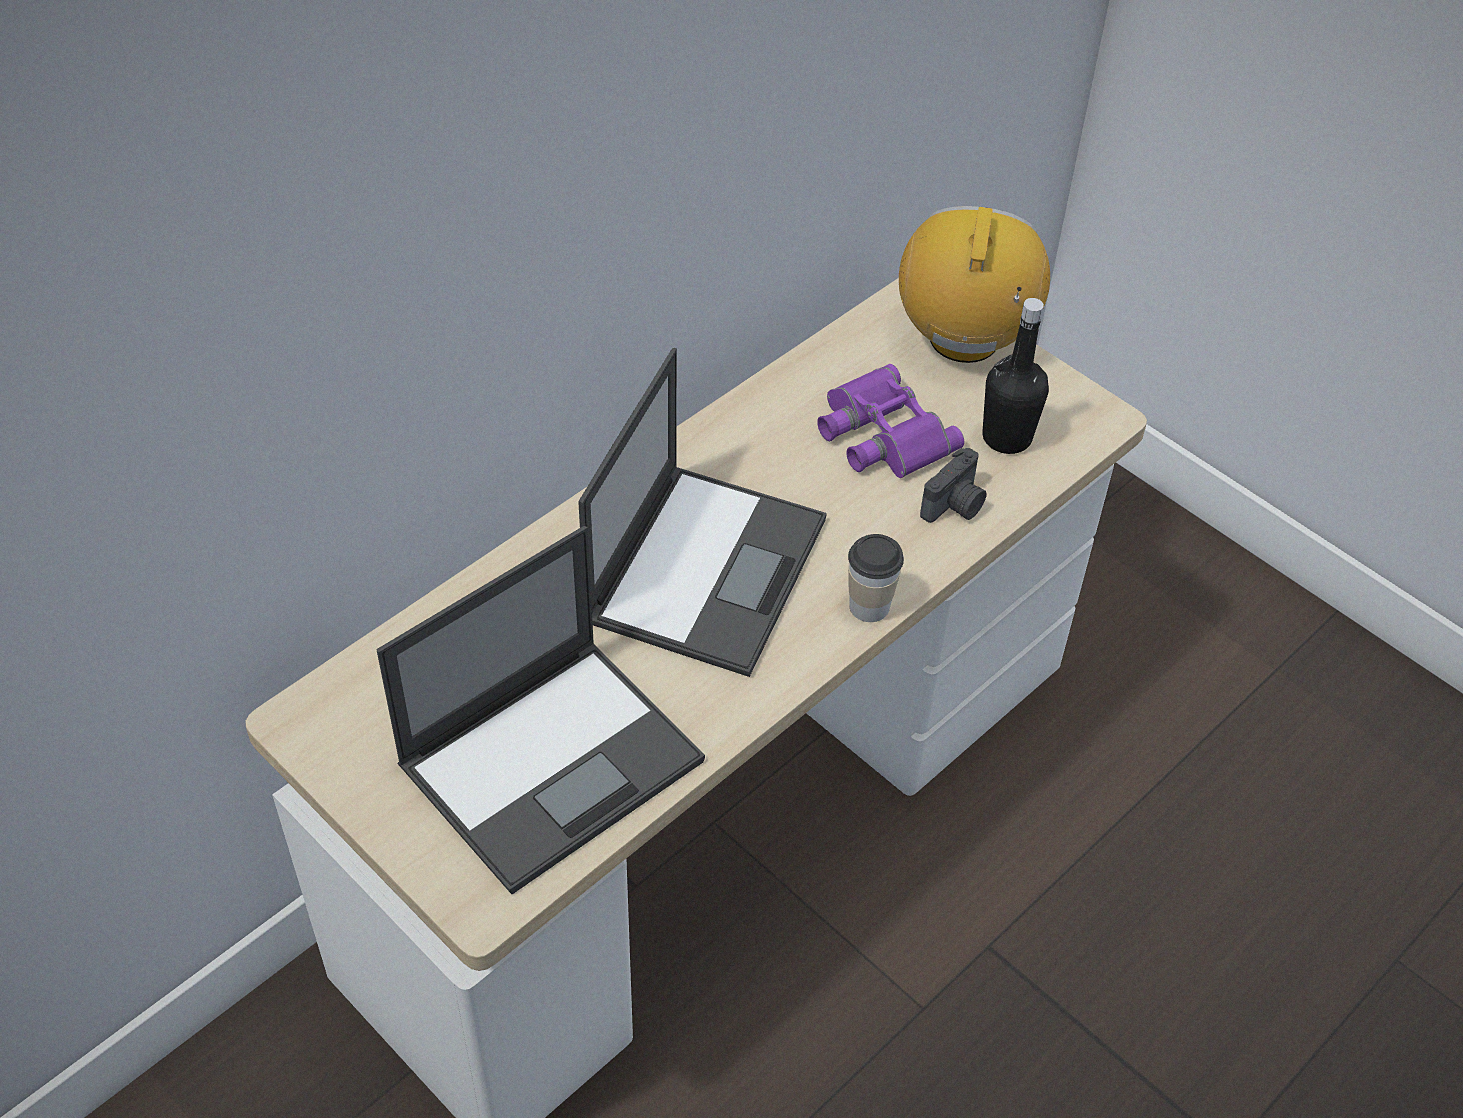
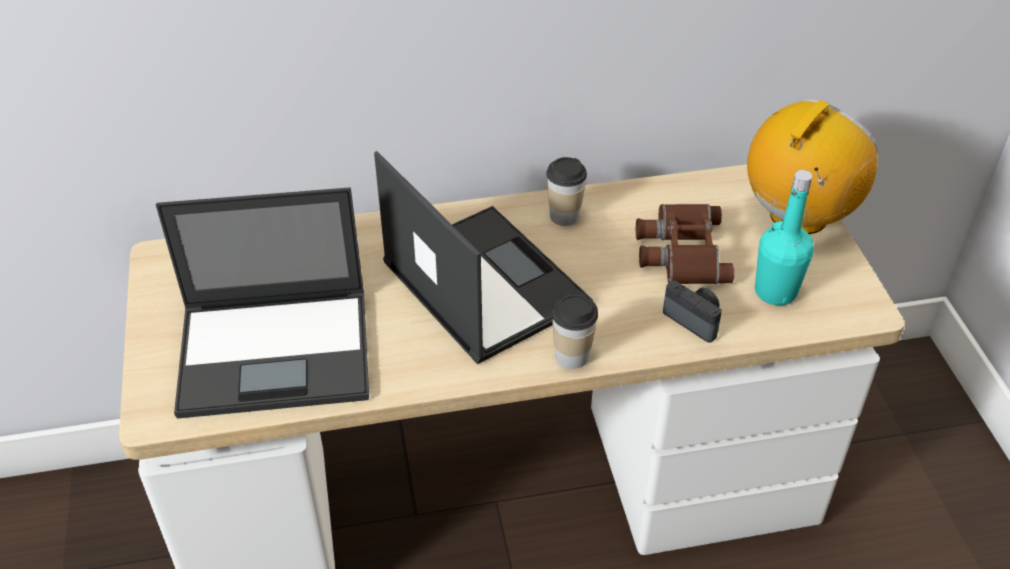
camera: 35 degrees right, 5 degrees down
(707, 567) = (483, 282): laptop -> laptop turned 90 degrees counterclockwise
(728, 447) = (564, 216): none -> cup
(880, 434) = (680, 250): purple binoculars -> brown binoculars
(955, 506) = (695, 319): camera -> camera turned 120 degrees counterclockwise
(1006, 437) = (775, 291): black bottle -> turquoise bottle

